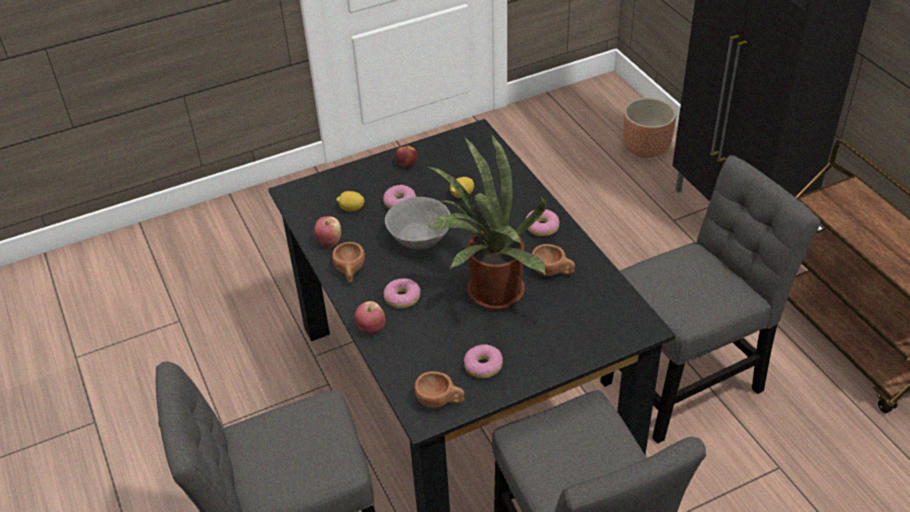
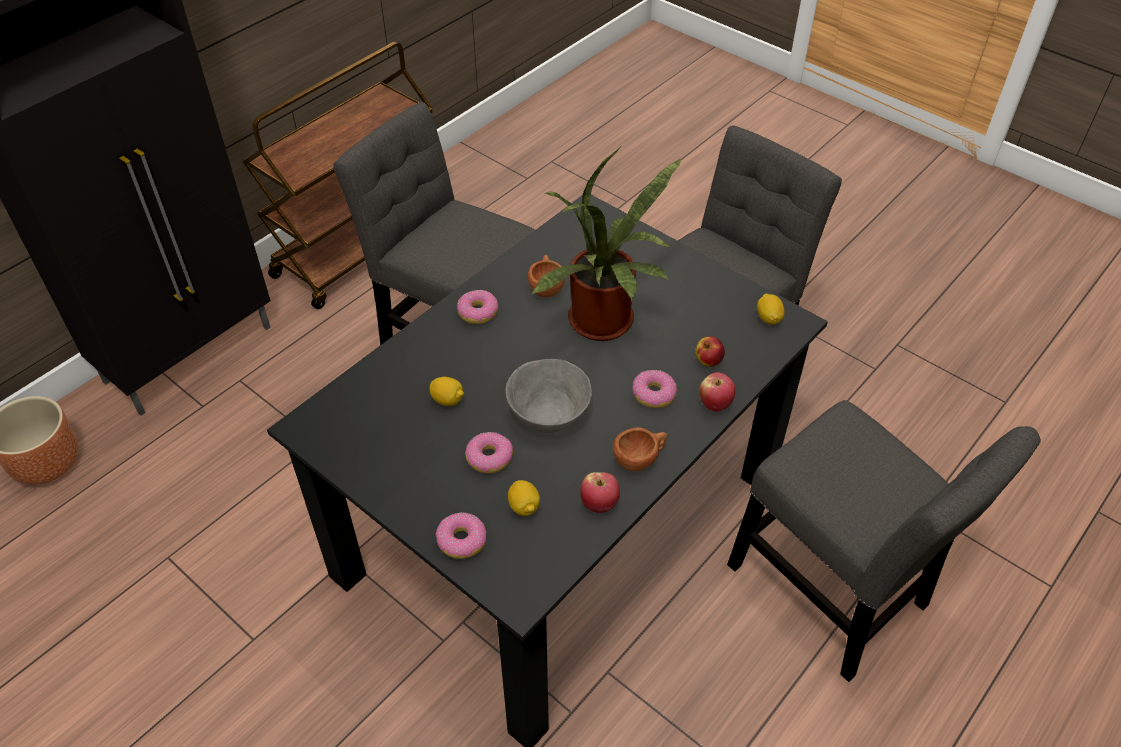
camera: 115 degrees left, 5 degrees up
(406, 164) = (403, 481): apple -> apple (708, 361)
(440, 401) = (768, 318): brown cup -> lemon
(483, 366) = (705, 301): donut -> donut (461, 541)

